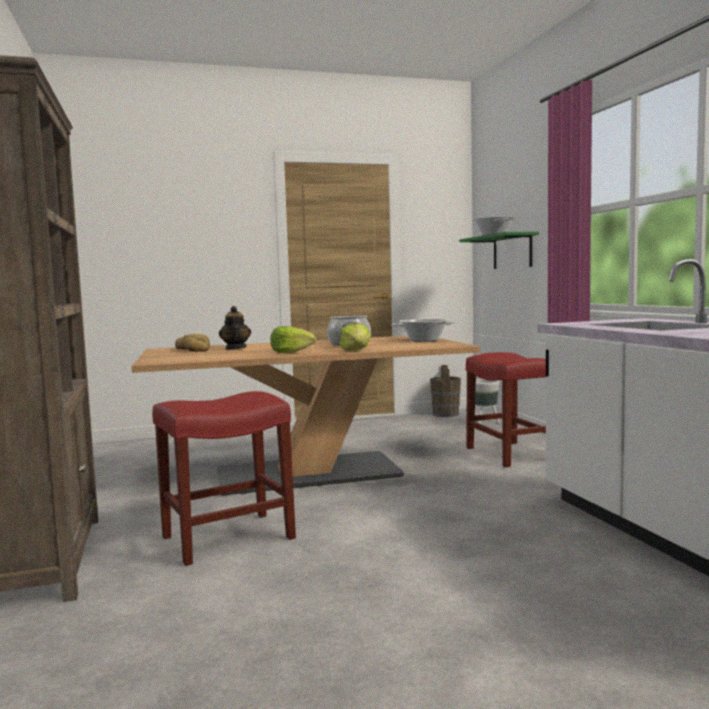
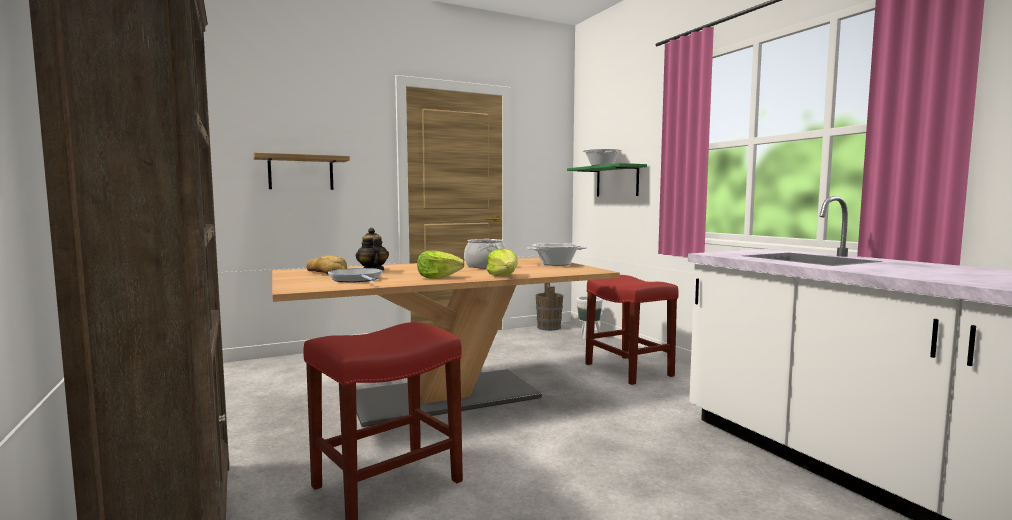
camera: 10 degrees left, 0 degrees up
(181, 255) = (301, 173): none -> shelf
(214, 355) = (356, 279): none -> frying pan

